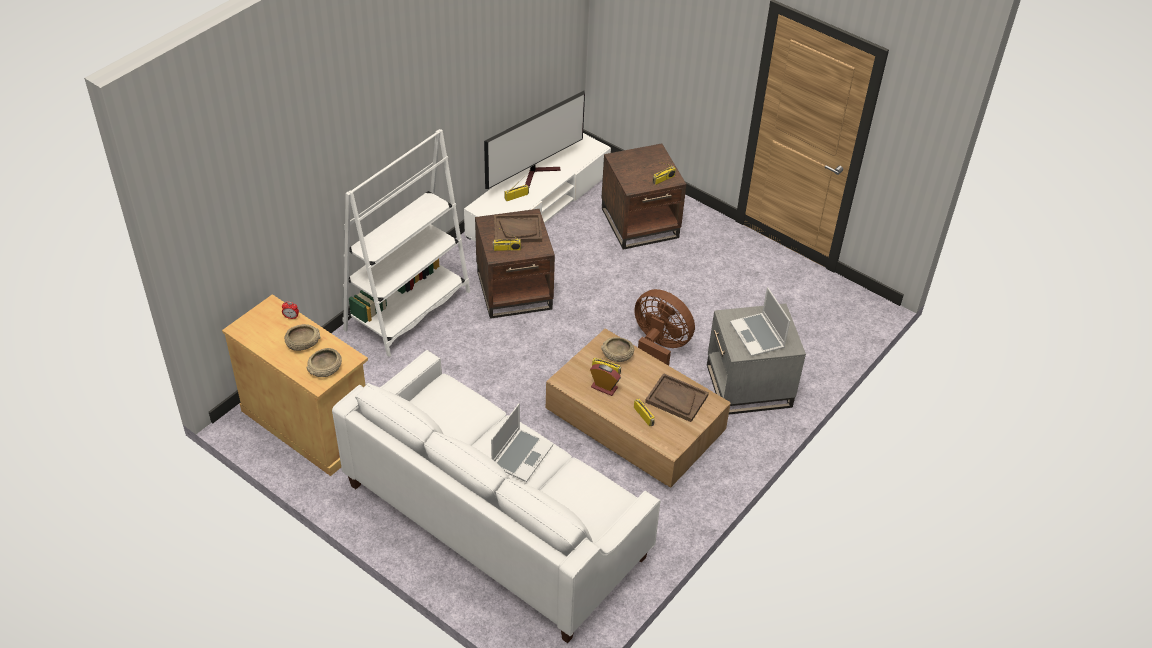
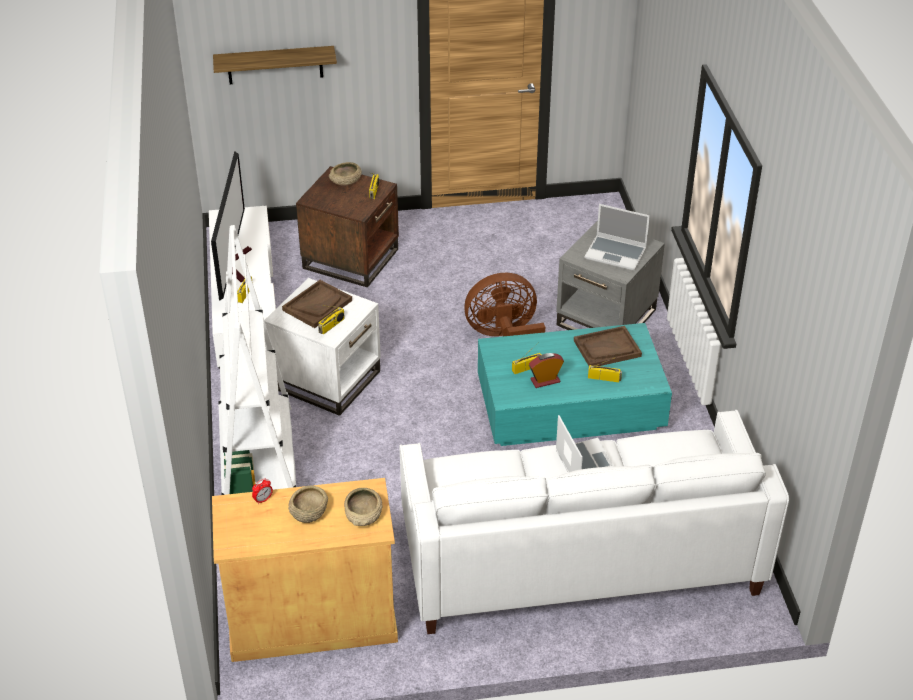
camera: 45 degrees left, 5 degrees down
(515, 290) = (327, 379): brown side table -> white side table
(617, 355) = (518, 350): beige bowl -> beige bowl (346, 180)
(634, 423) = (569, 405): brown coffee table -> turquoise coffee table
(650, 41) = (275, 65): none -> shelf

